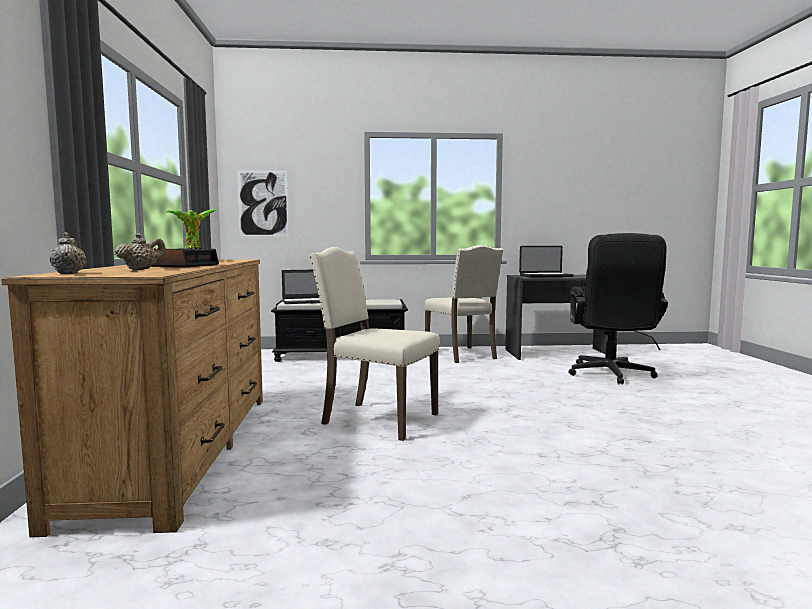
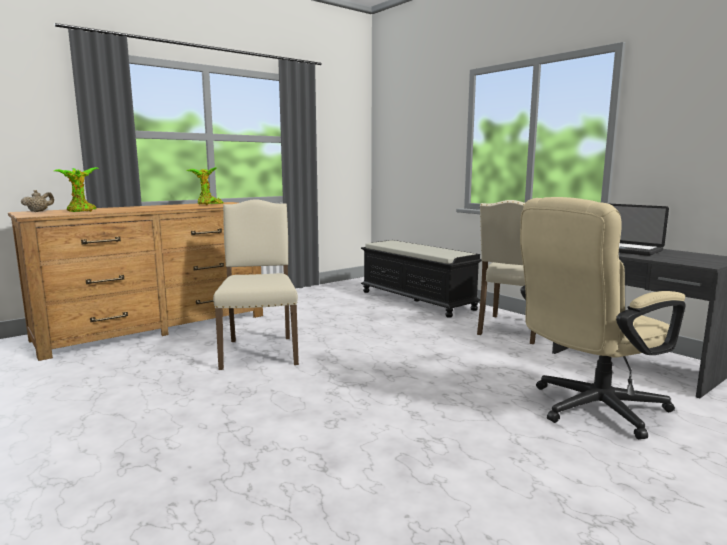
camera: 55 degrees right, 5 degrees up
(141, 269) = (81, 211): beige teapot -> potted plant
(182, 265) = (136, 209): alarm clock -> none
(263, 203) = (395, 151): picture -> none
(304, 301) = (393, 243): laptop -> none
(611, 375) = (589, 409): black office chair -> beige office chair

